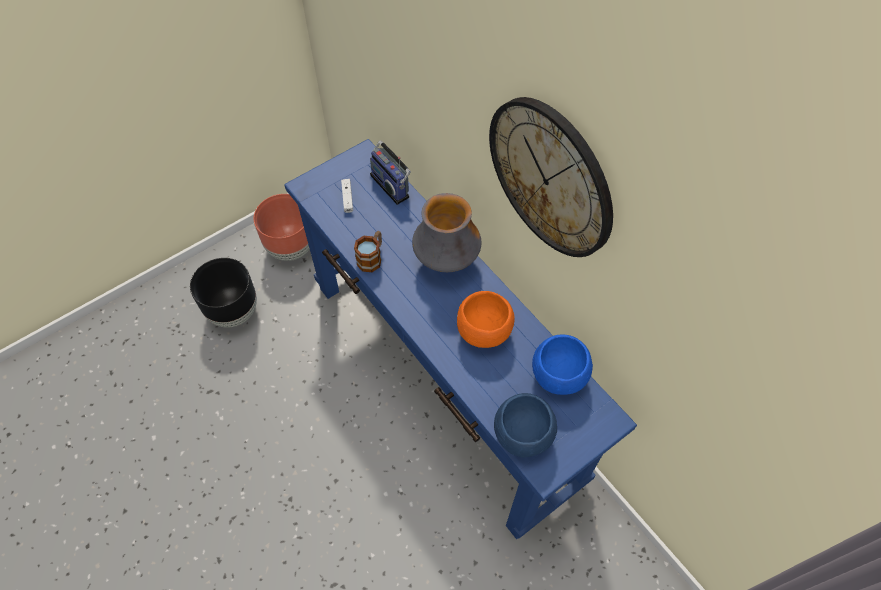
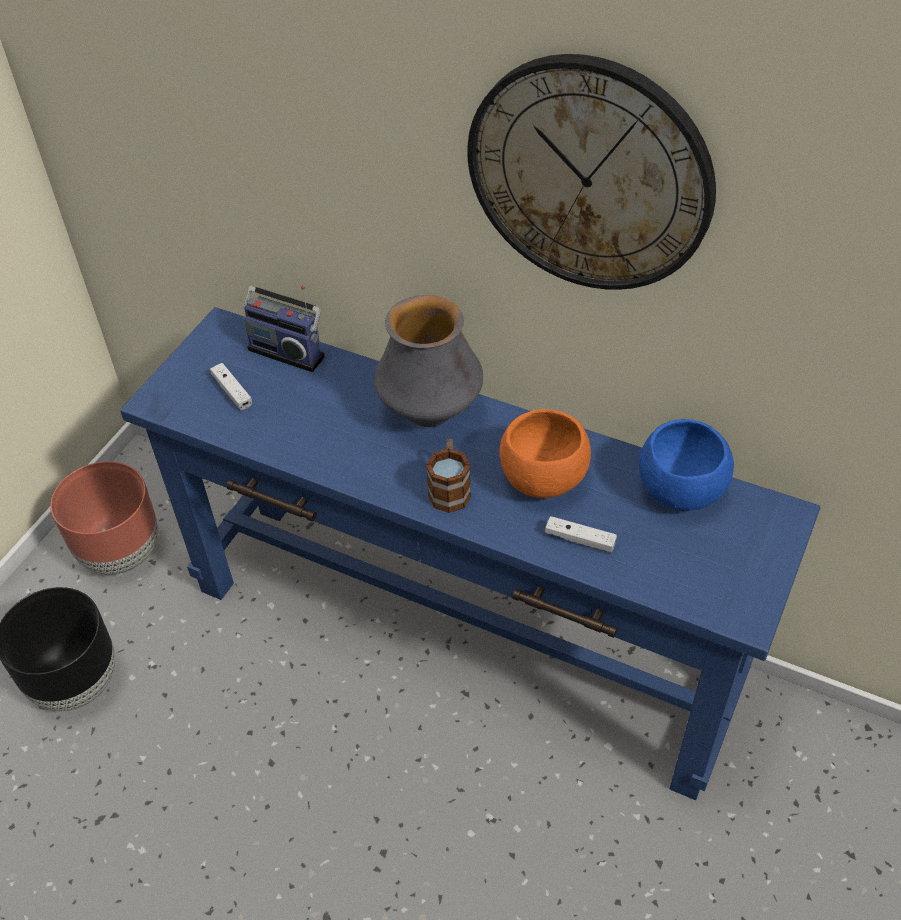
camera: 25 degrees left, 10 degrees down
(372, 257) = (319, 452): mug -> mug (449, 488)
(481, 379) = (580, 539): none -> white game controller
(522, 435) = (683, 585): blue bowl -> none

